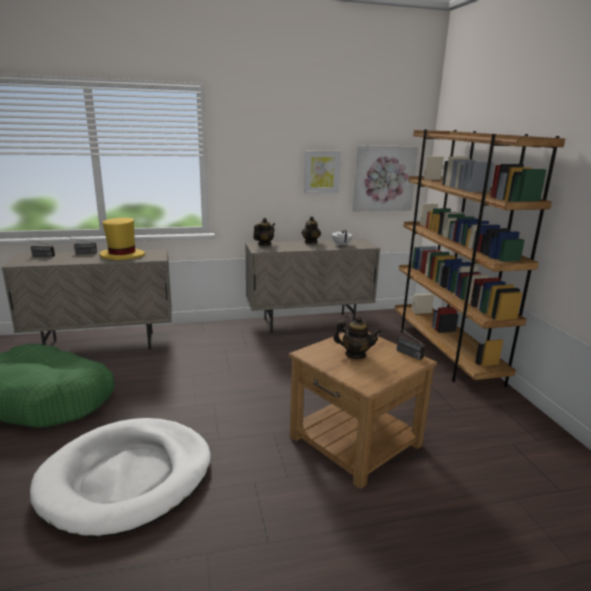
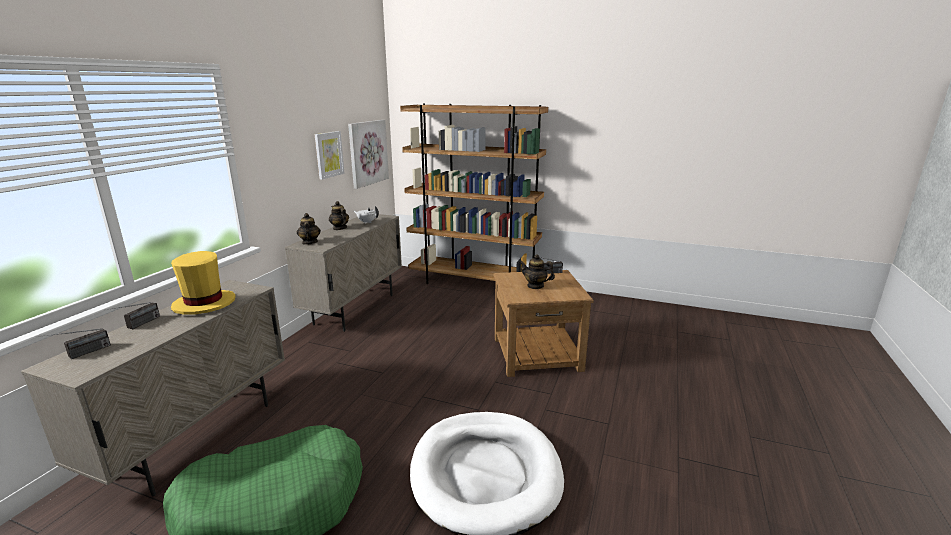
camera: 55 degrees left, 0 degrees up
(355, 355) = (535, 286): teapot -> teapot turned 120 degrees counterclockwise

